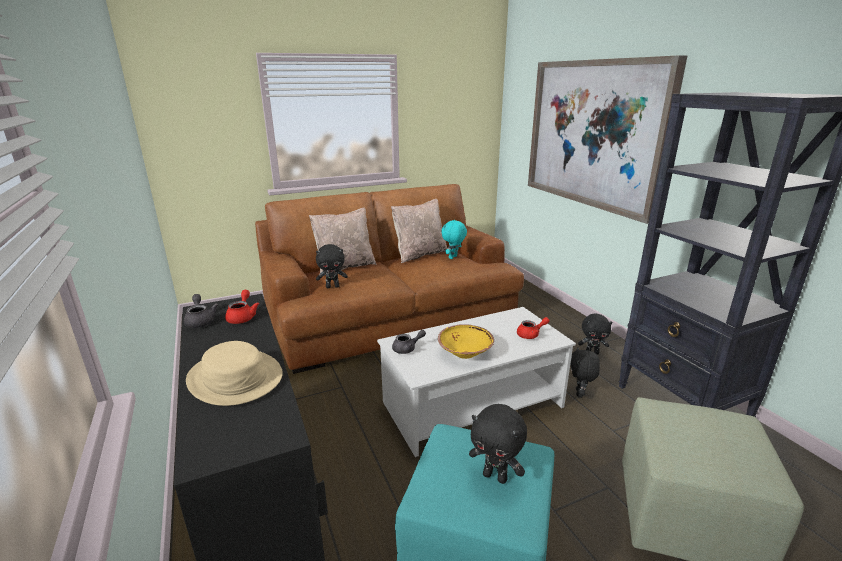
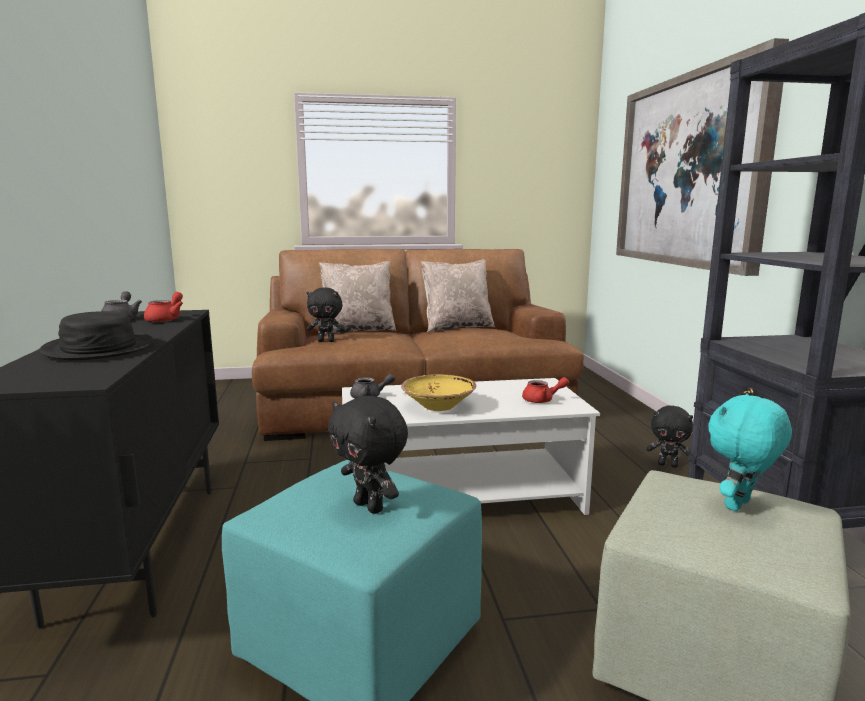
camera: 15 degrees right, 10 degrees down
(235, 378) = (98, 348): beige hat -> black hat
(453, 257) = (495, 330): turquoise plush toy -> turquoise plush toy (739, 506)
(580, 393) = (622, 504): black plush toy -> none

